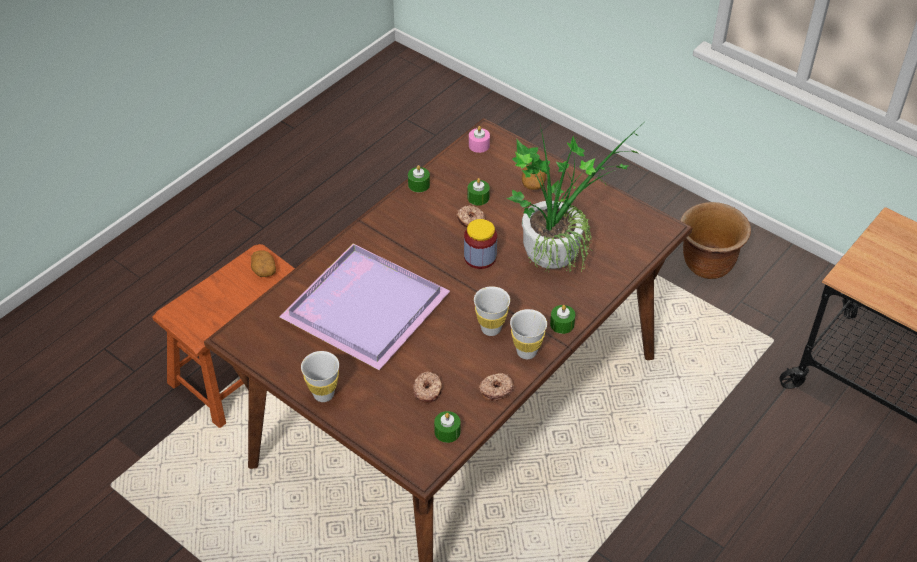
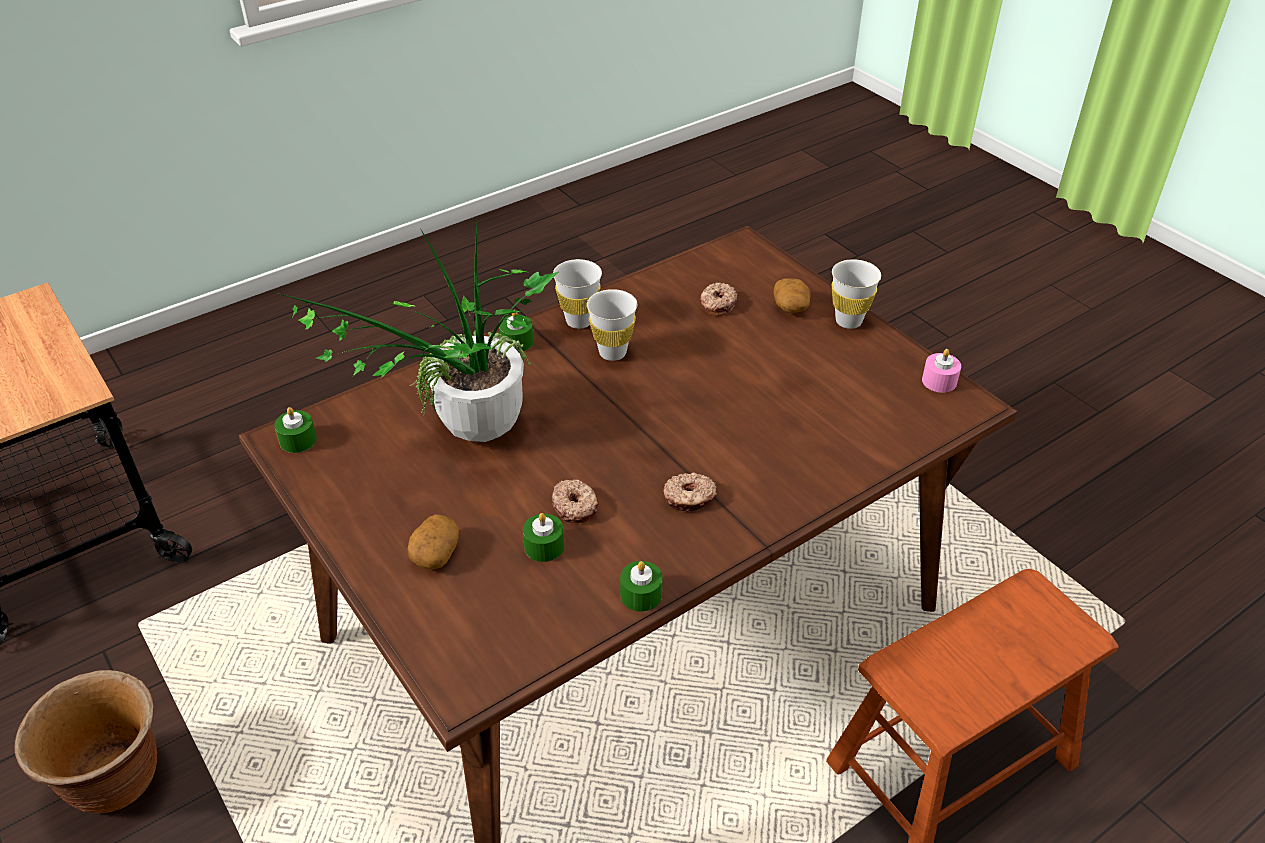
camera: 165 degrees left, 5 degrees down
(263, 270) = (931, 686): potato -> potato (791, 307)
(365, 305) = (779, 411): purple tray -> none
(447, 432) = (707, 266): green candle -> green candle (298, 440)
(479, 145) = (491, 661): pink candle -> pink candle (939, 381)
(480, 257) = (586, 445): jar -> none
(496, 389) = (635, 292): donut -> donut (689, 498)

